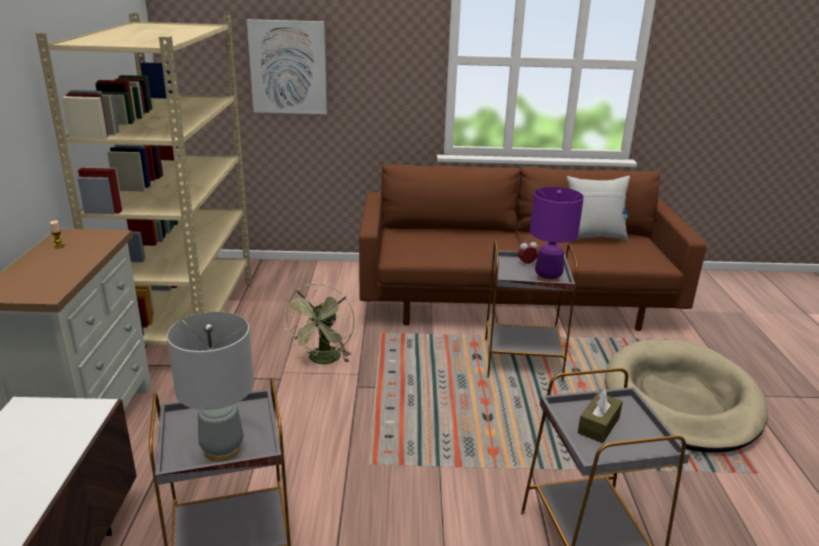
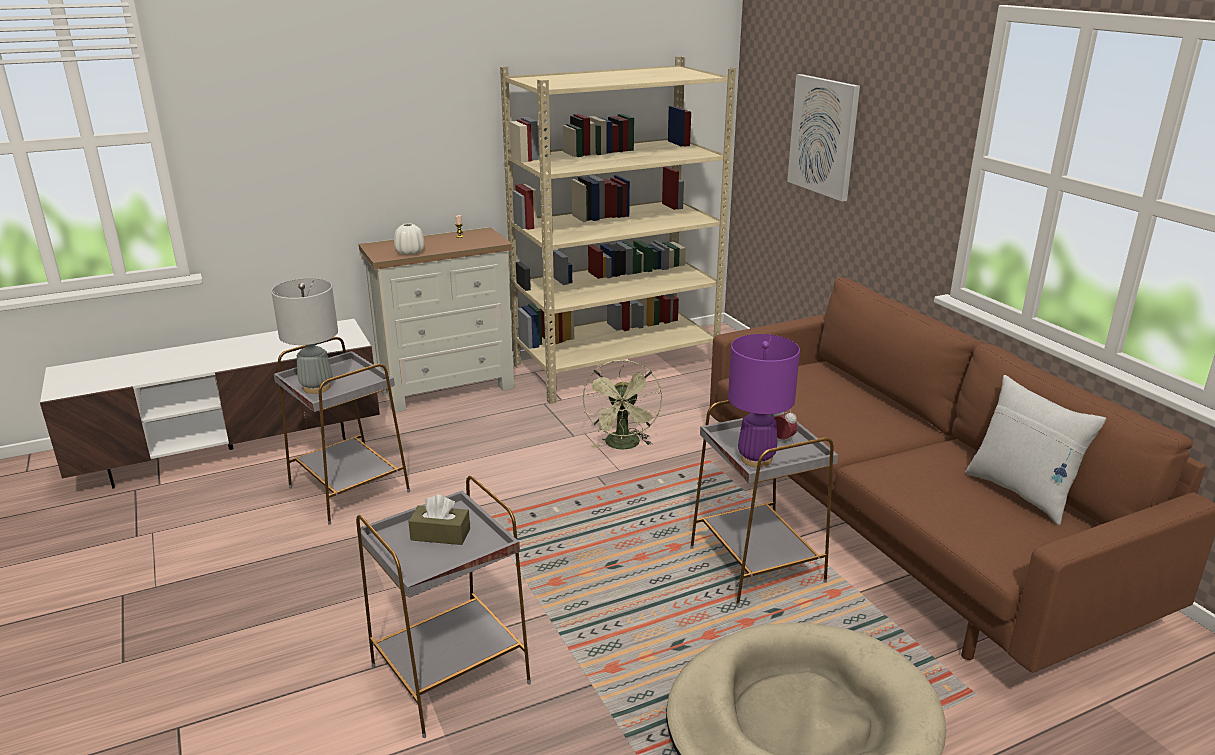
camera: 65 degrees right, 0 degrees up
(62, 278) = (410, 252): none -> white vase
(323, 360) = (623, 446): green fan -> green fan turned 75 degrees counterclockwise

